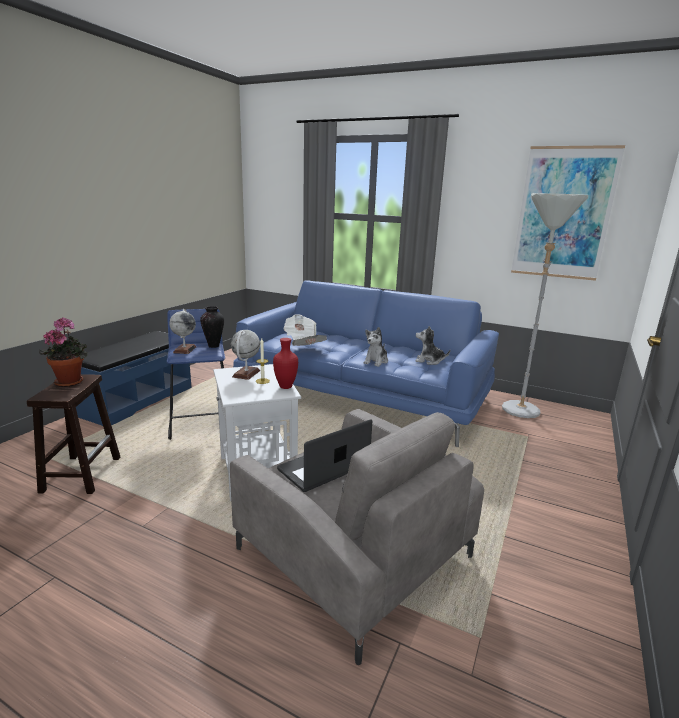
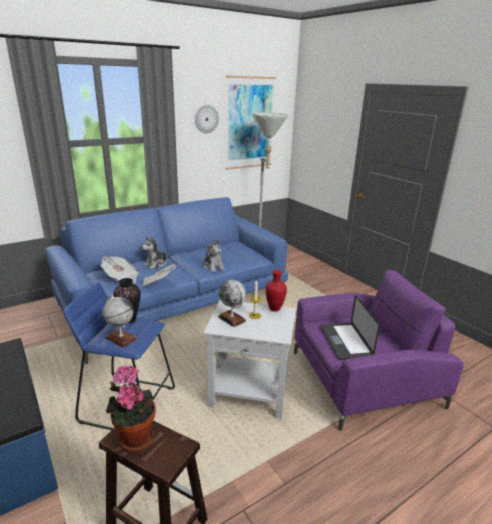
camera: 60 degrees left, 5 degrees up
(353, 551) = (363, 378): grey armchair -> purple armchair
(429, 361) = (234, 251): plush toy -> plush toy (156, 264)
(491, 202) = (206, 119): none -> wall clock

